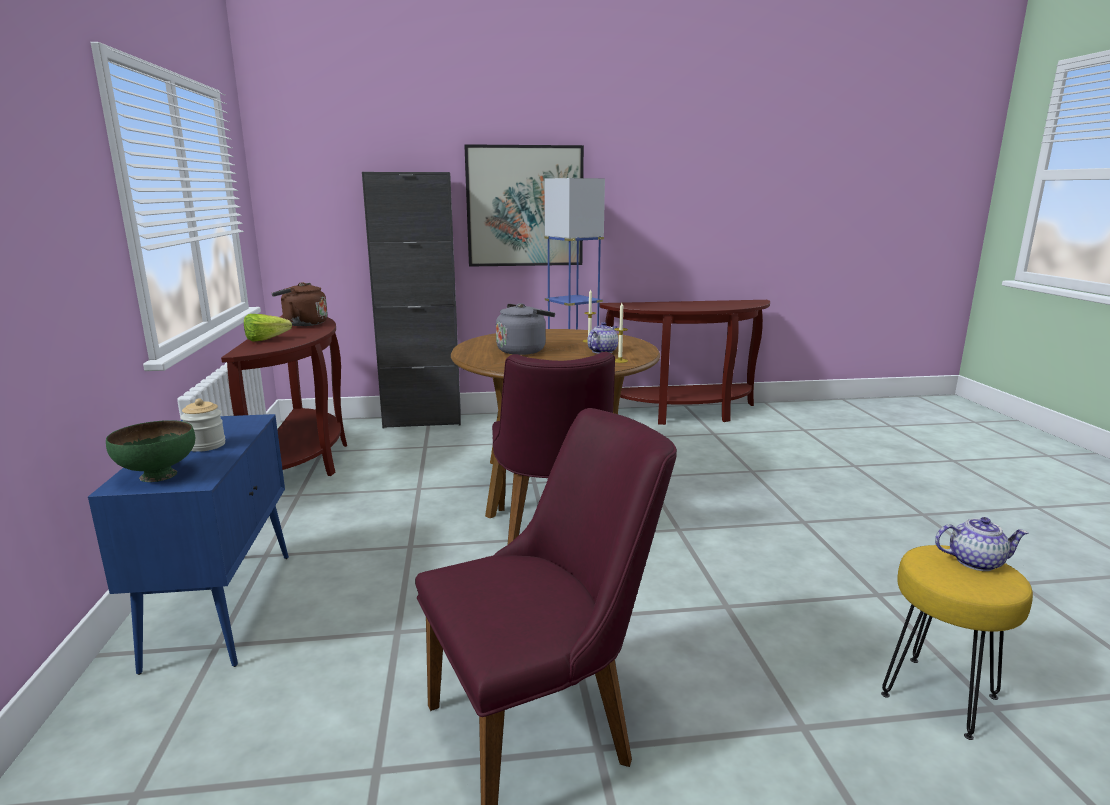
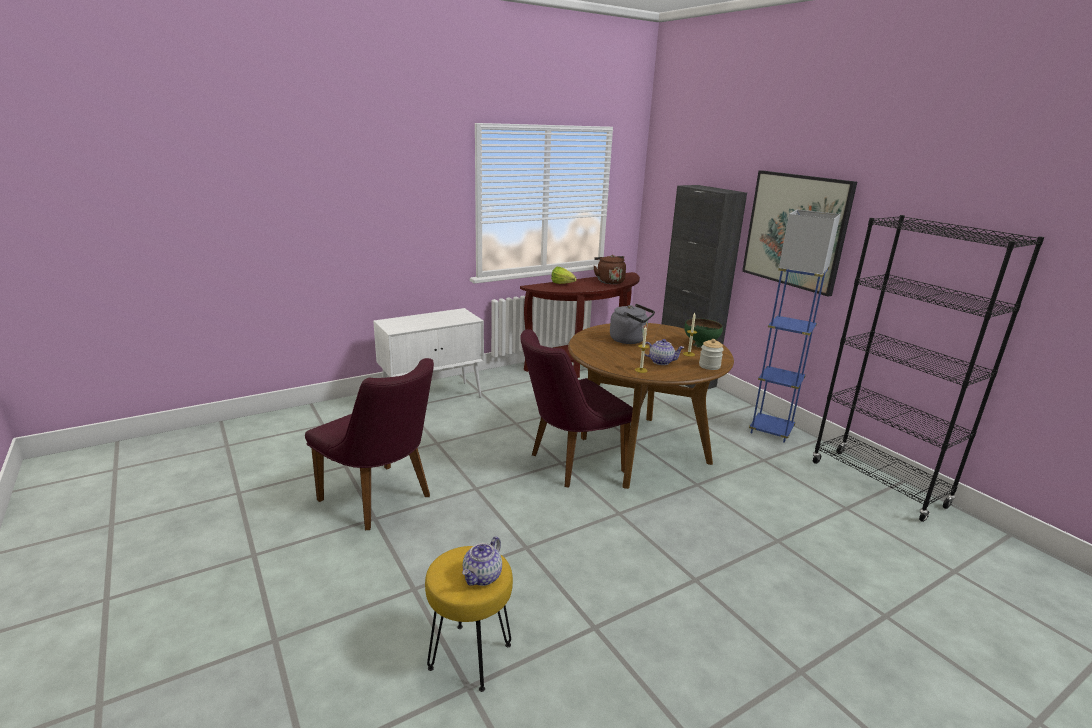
camera: 65 degrees right, 5 degrees up
(157, 476) = (396, 323): green bowl -> green bowl (700, 345)
(206, 445) = (433, 320): jar -> jar (709, 366)
(223, 607) = (433, 398): blue cabinet -> white cabinet
(685, 414) = (877, 484): brown console table -> black bookcase
(975, 562) = (482, 577): teapot -> teapot turned 45 degrees clockwise

